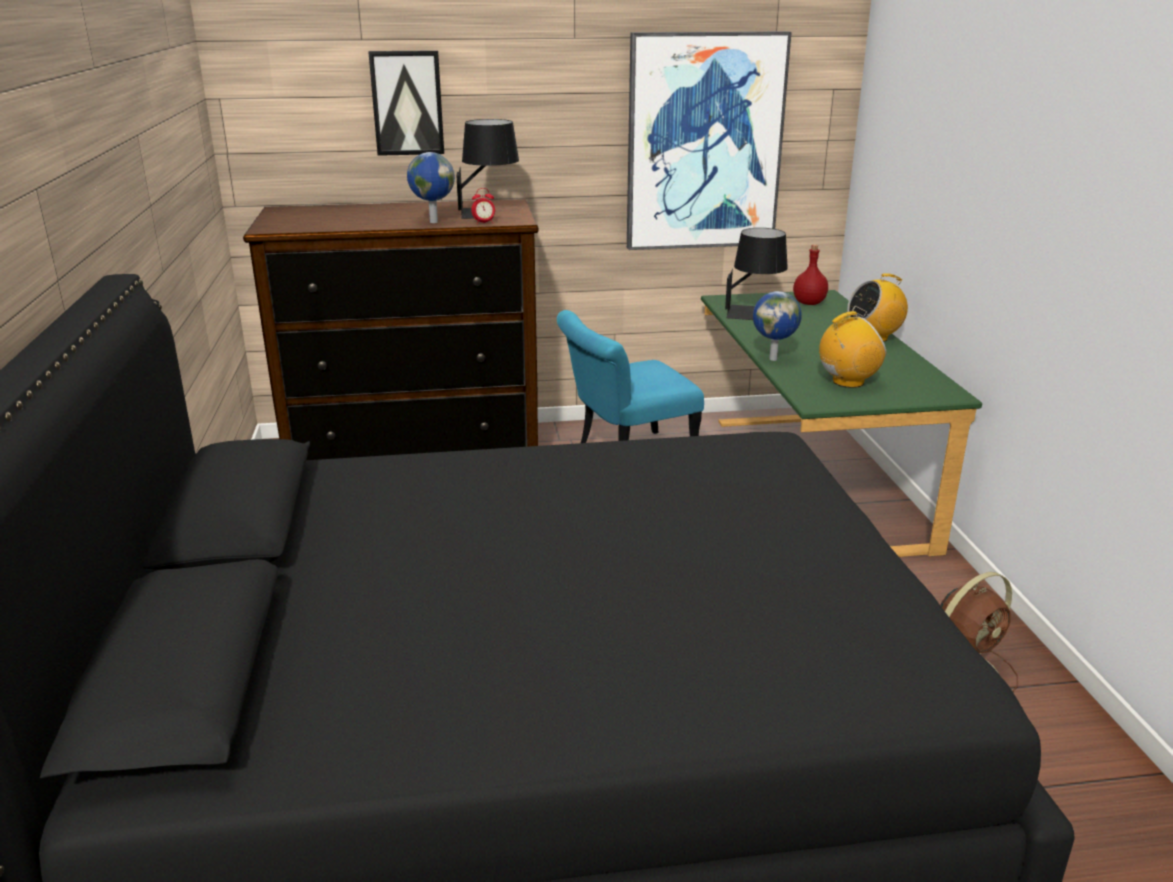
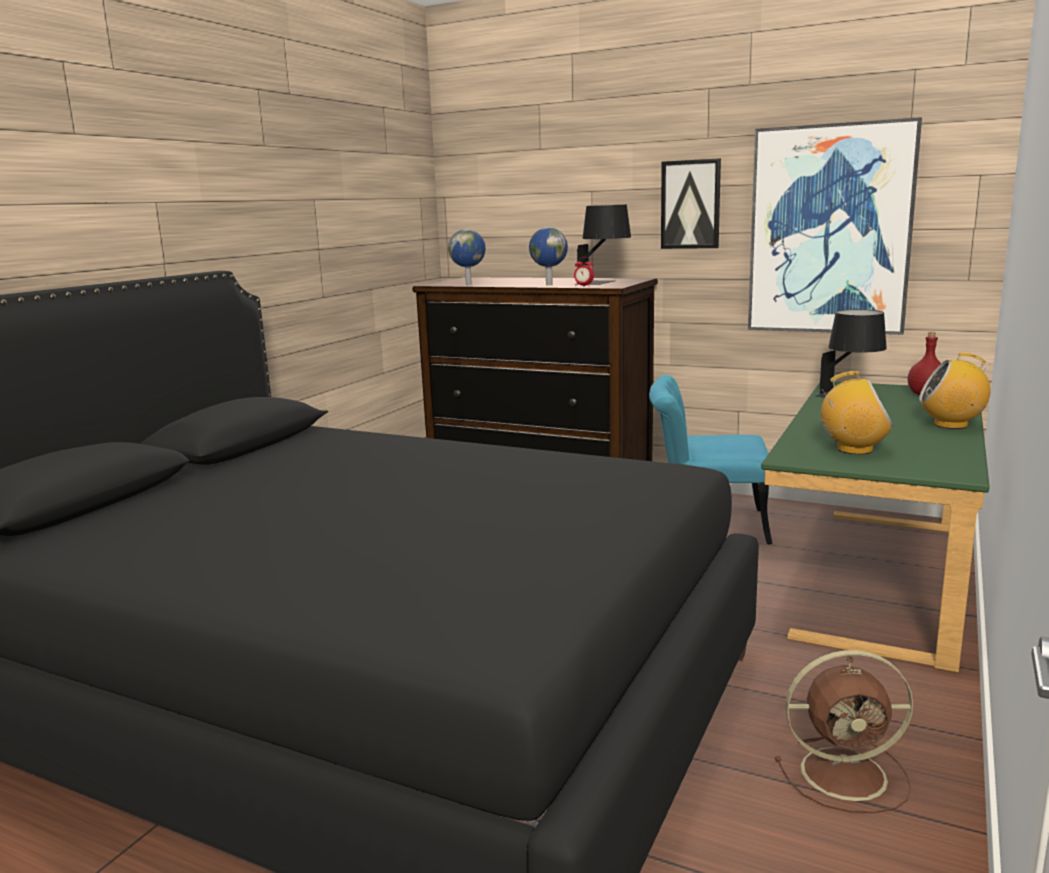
camera: 35 degrees right, 10 degrees down
(407, 103) = (569, 197): picture -> picture (690, 204)
(773, 359) = (807, 425): globe -> globe (469, 284)

